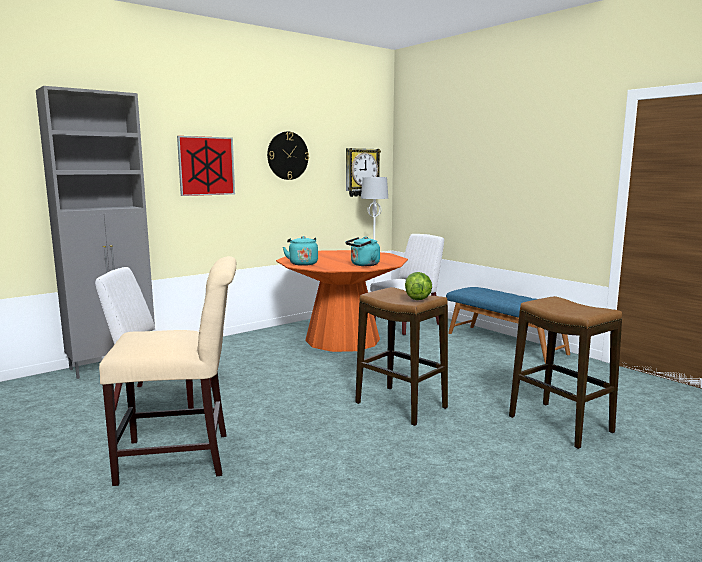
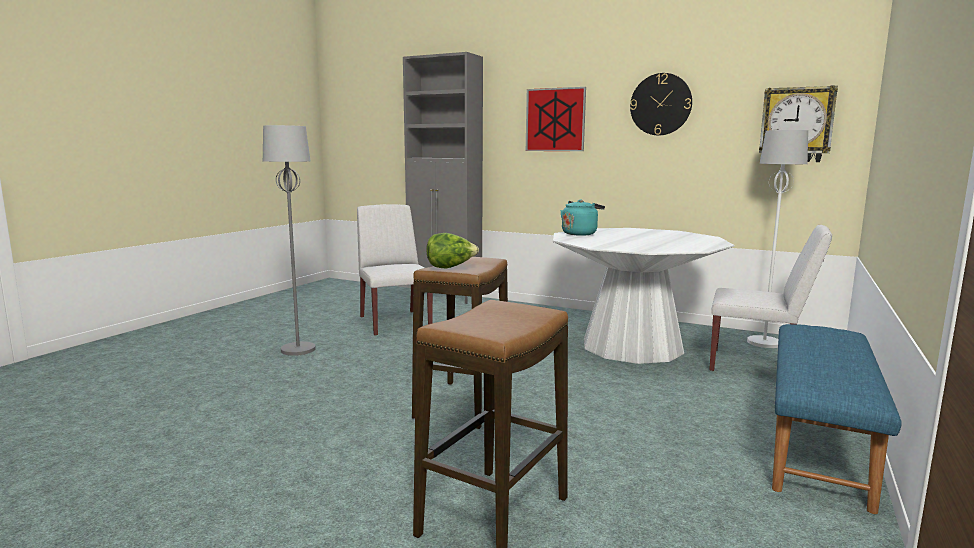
camera: 65 degrees right, 0 degrees up
(182, 457) = (298, 350): beige chair -> grey floor lamp
(342, 339) = (632, 346): orange dining table -> white dining table
(363, 265) = (618, 245): turquoise kettle -> none

